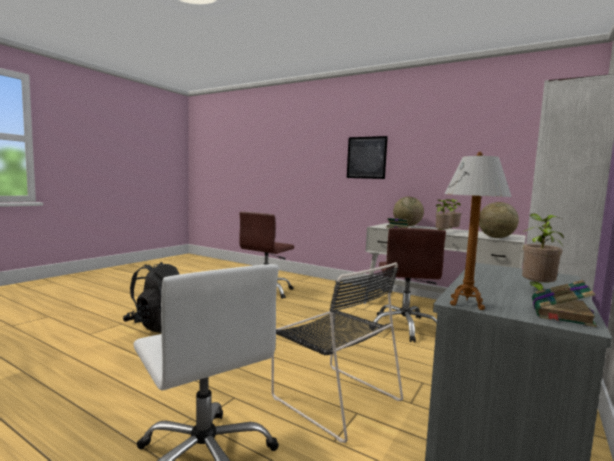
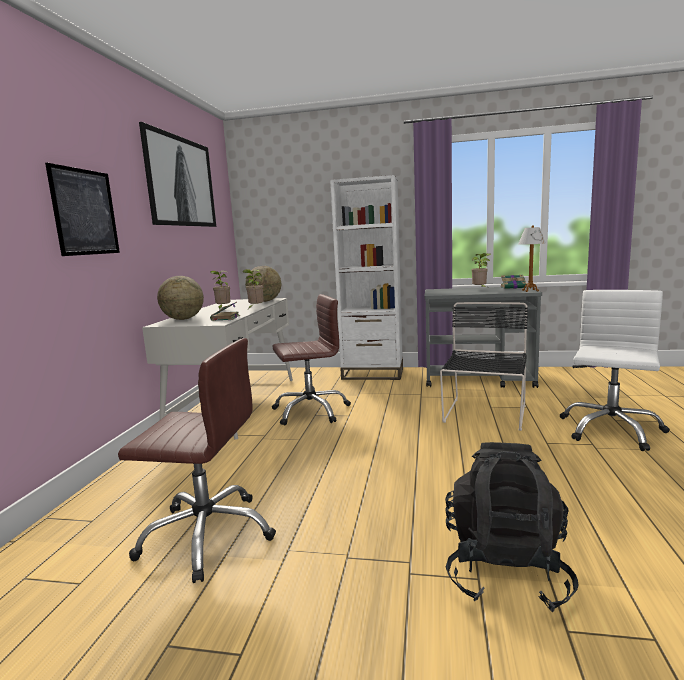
camera: 110 degrees left, 5 degrees up
(477, 128) = (181, 182): none -> picture

